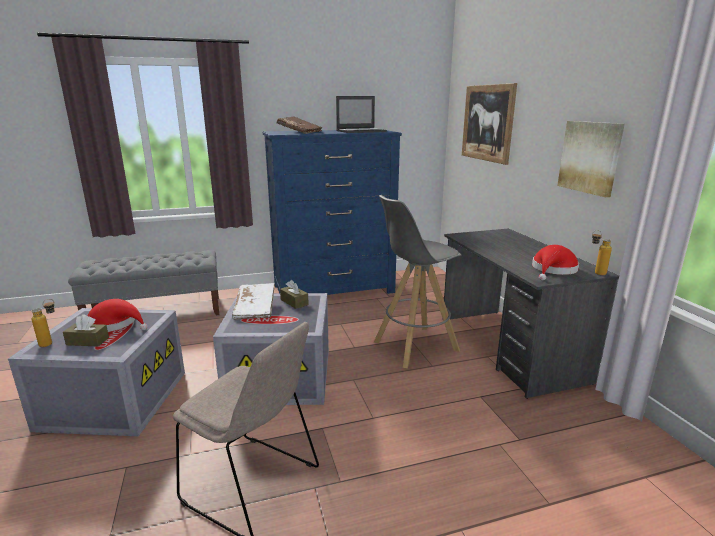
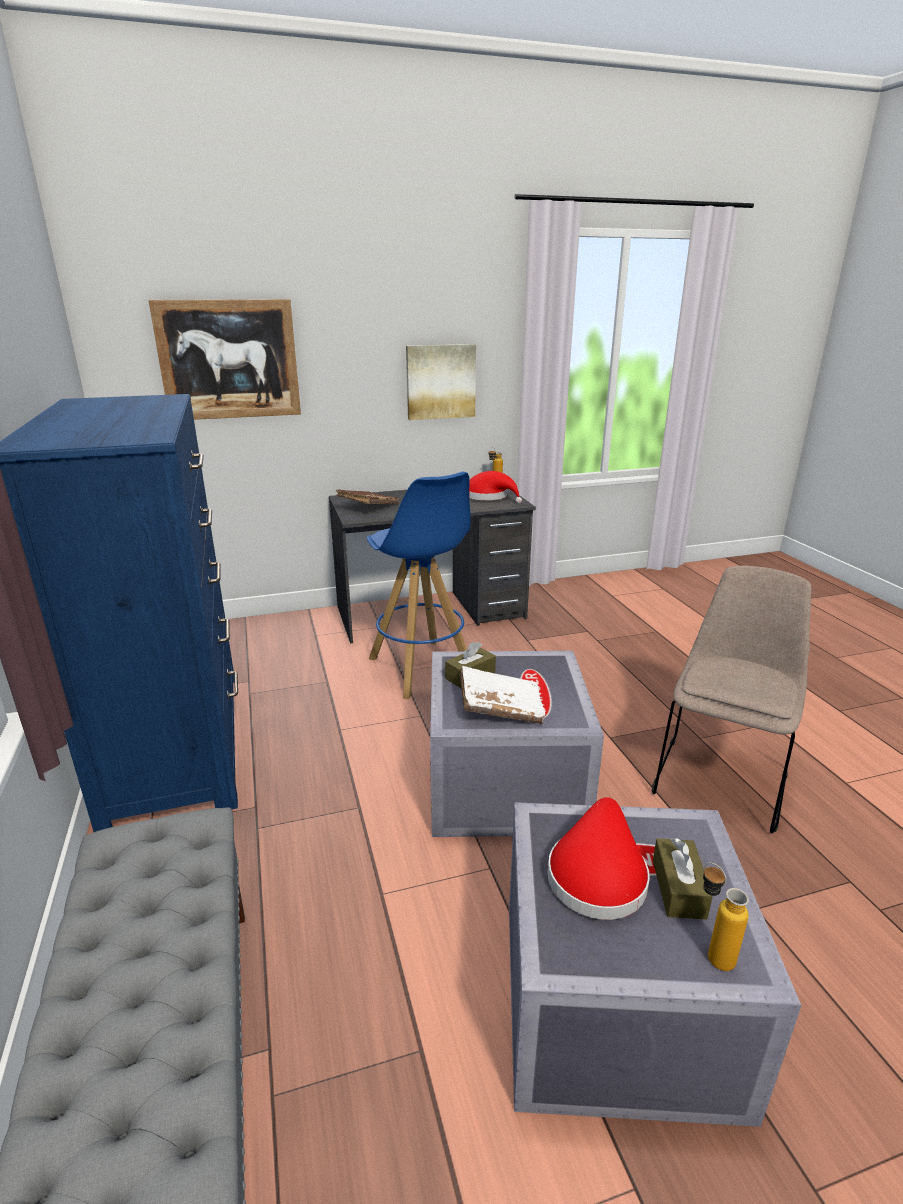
camera: 90 degrees left, 5 degrees up
(299, 132) = (115, 429): brown book -> brown book (368, 507)
(361, 131) = (133, 405): laptop -> none
(414, 346) = (422, 668): grey stool -> blue stool

